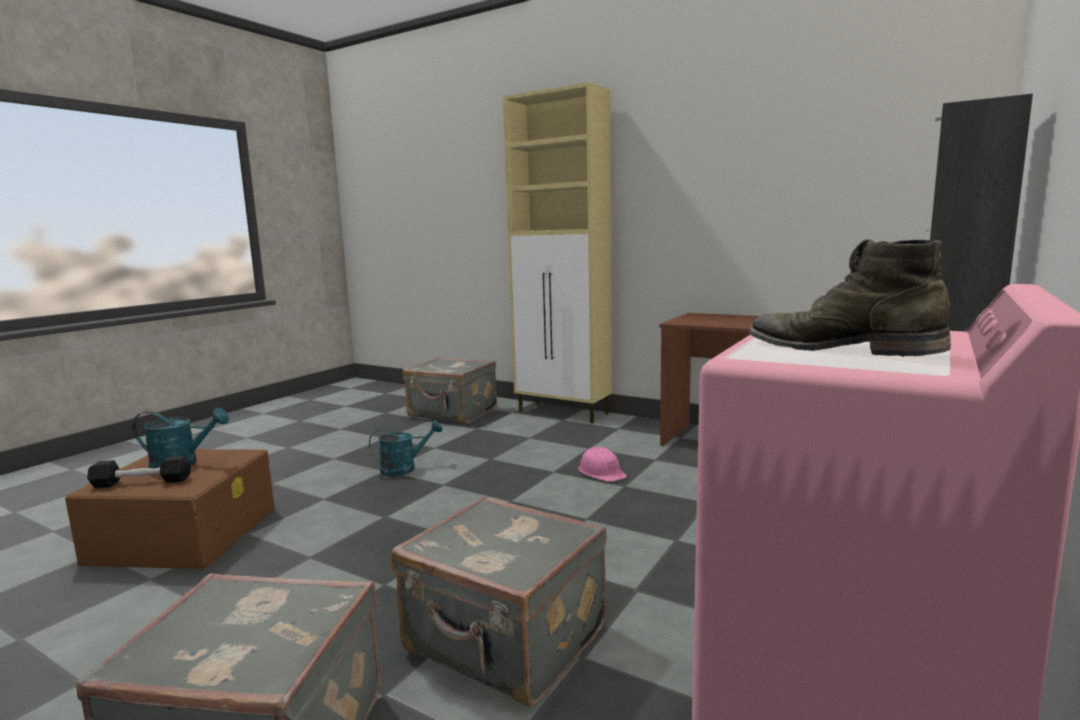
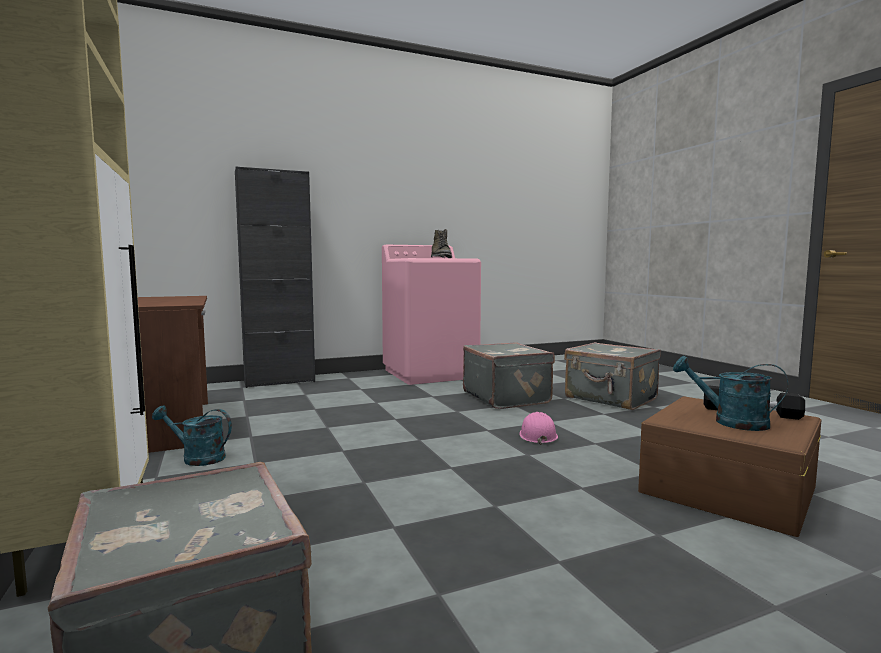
camera: 145 degrees left, 5 degrees down
(404, 468) = (469, 501): turquoise watering can -> turquoise watering can (197, 458)
(601, 472) = (313, 439): pink hard hat -> pink hard hat (537, 435)

